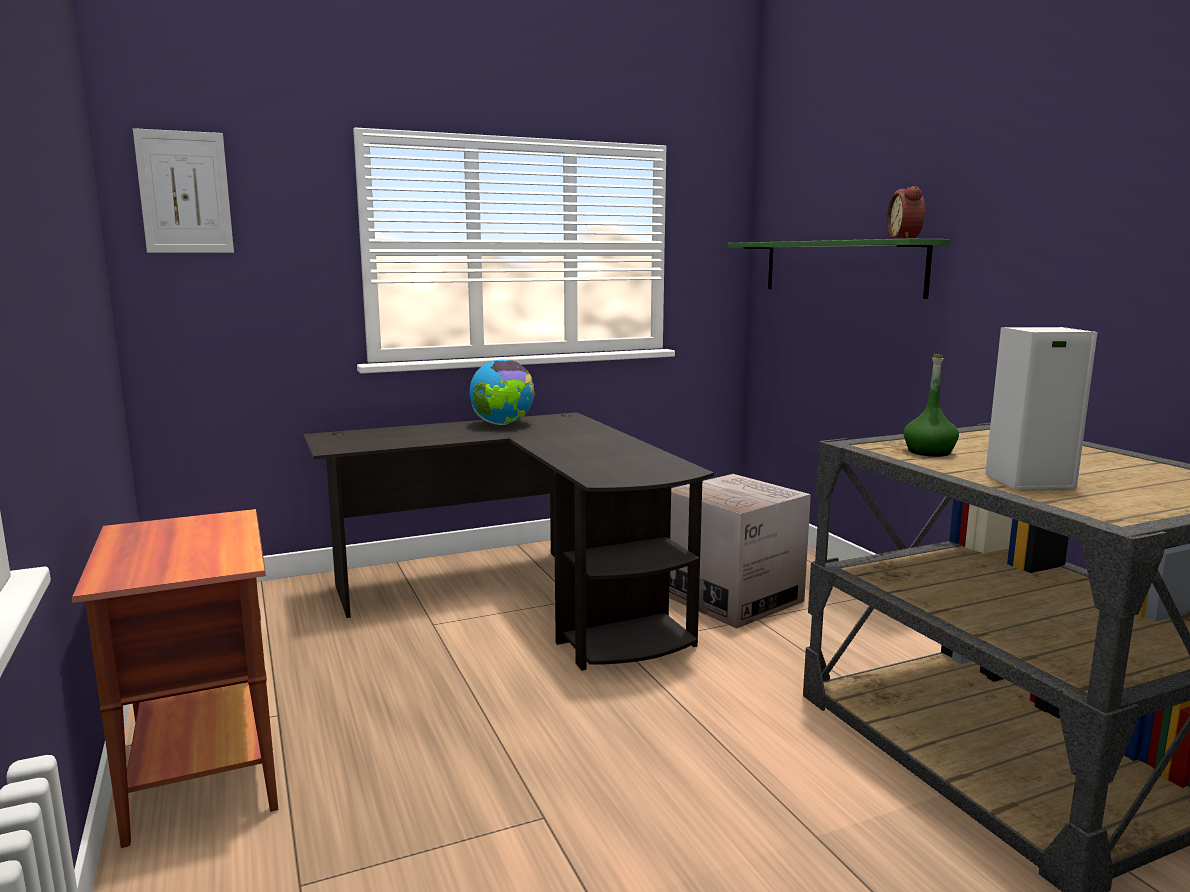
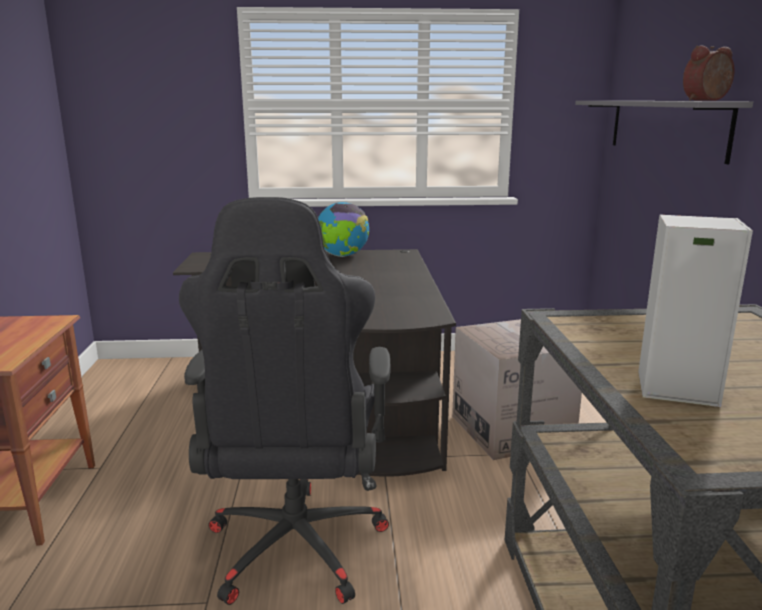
camera: 20 degrees right, 5 degrees up
(185, 192) = (112, 64): picture -> none
(596, 743) = (296, 545): none -> black office chair
(840, 267) = (665, 127): green shelf -> grey shelf
(906, 238) = (707, 100): alarm clock -> alarm clock turned 45 degrees clockwise
(929, 452) = (617, 335): green bottle -> none

